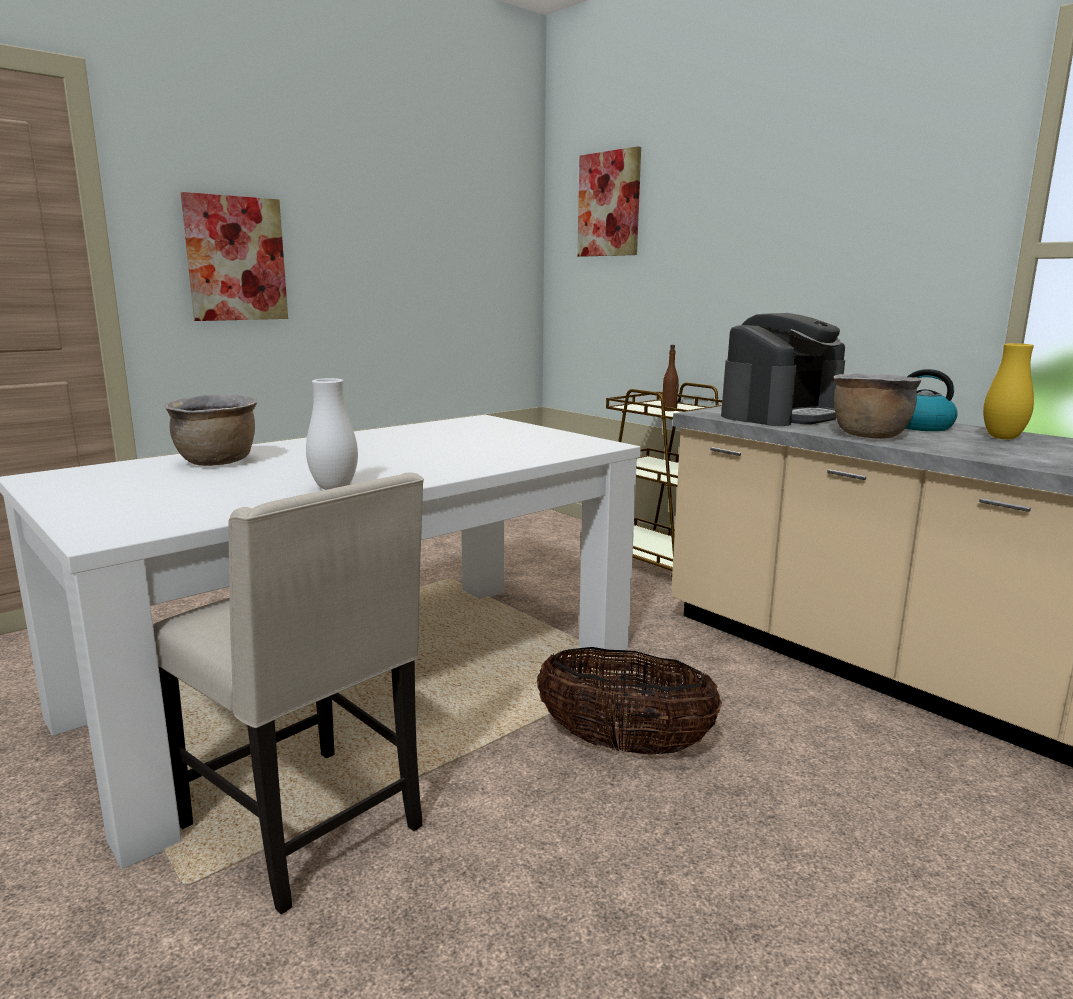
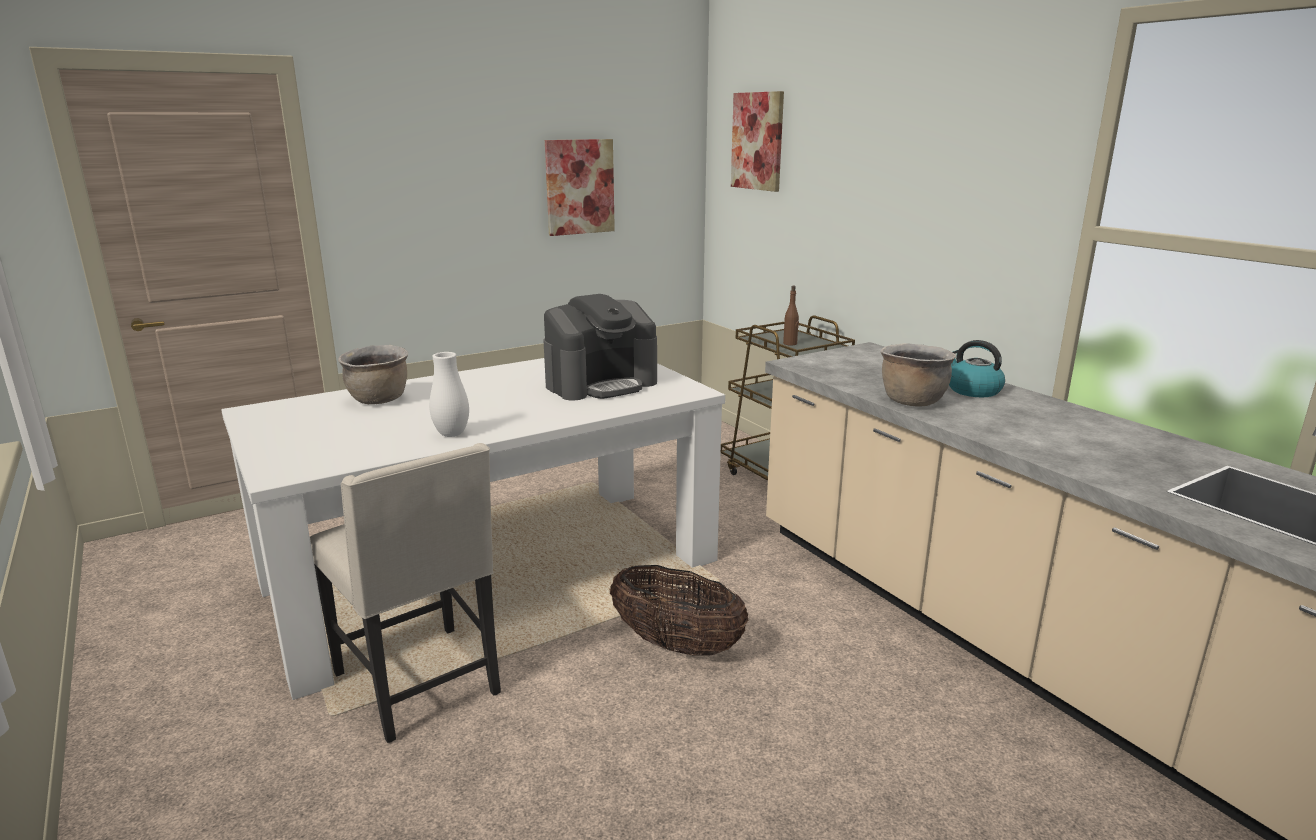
camera: 10 degrees right, 5 degrees up
(236, 259) = (417, 207): picture -> picture (579, 187)
(780, 415) = (859, 368): coffee machine -> coffee machine (601, 384)
(1002, 438) = (1034, 409): yellow vase -> none

